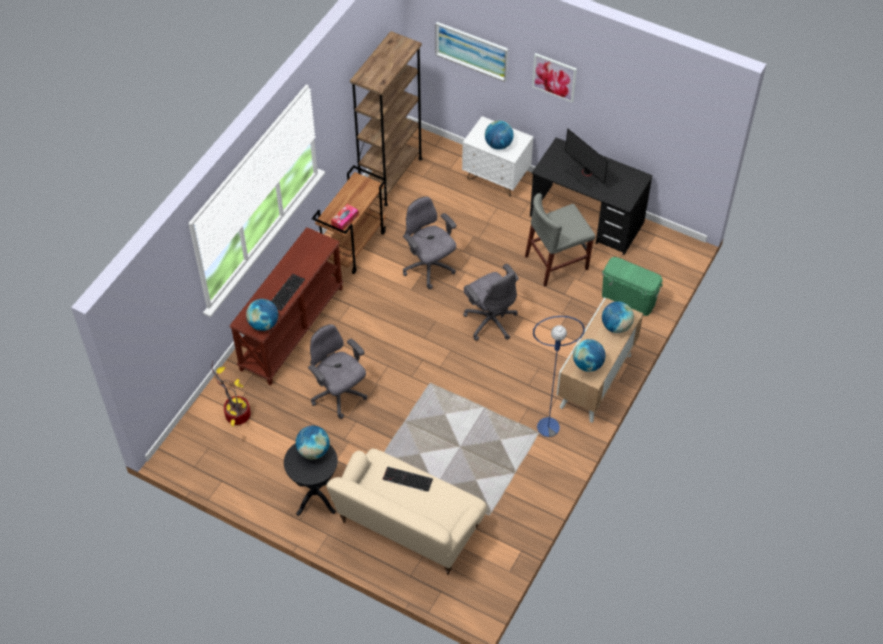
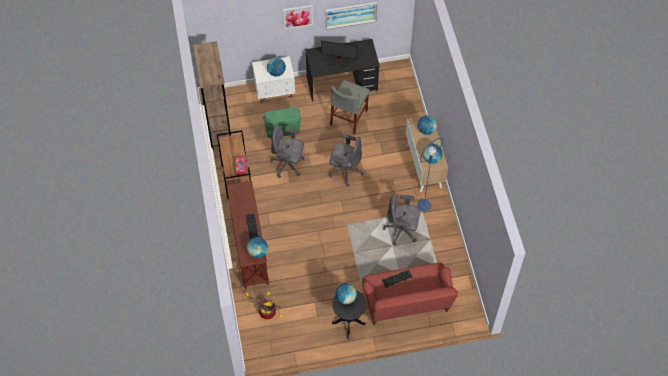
camera: 40 degrees left, 5 degrees up
(339, 395) = (308, 264): grey office chair -> grey office chair (402, 231)
(408, 527) = (406, 303): beige sofa -> red sofa
(472, 50) = (238, 28): picture -> picture (350, 14)
(628, 299) = (400, 112): green storage box -> green storage box (283, 130)

